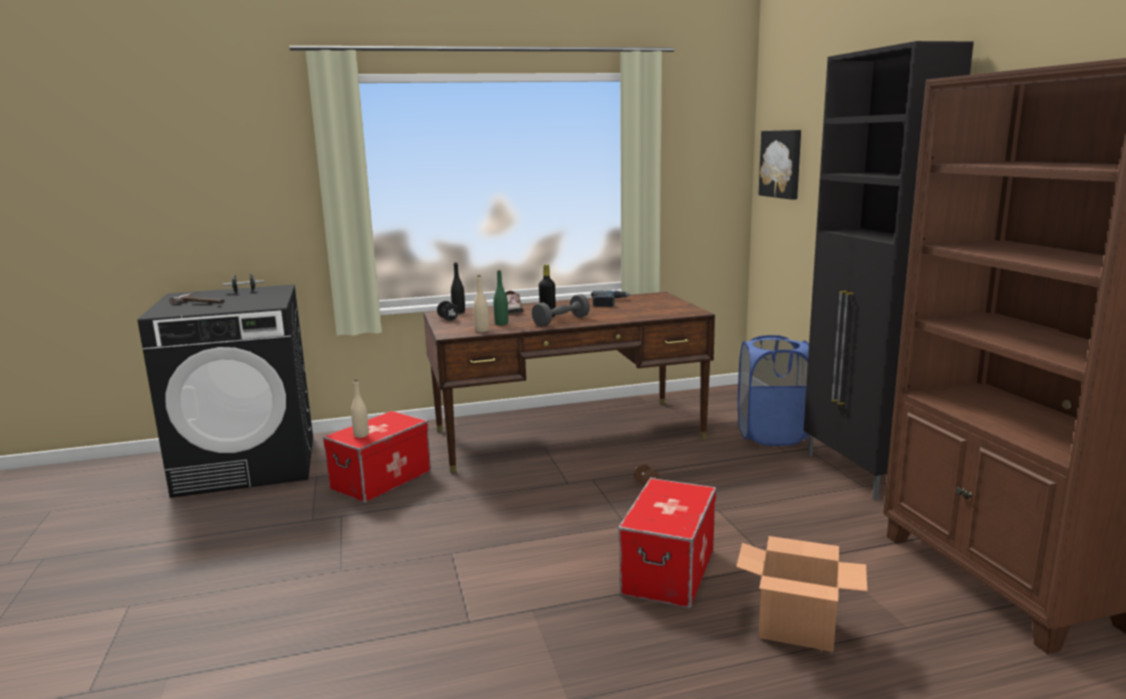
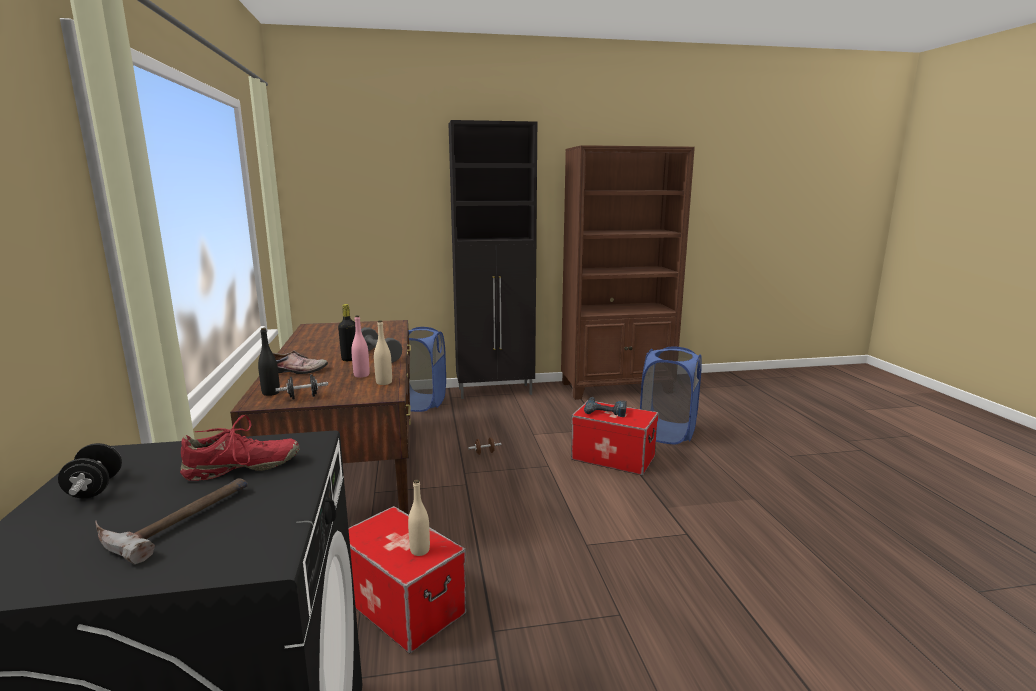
camera: 85 degrees left, 0 degrees up
(247, 302) = (242, 468): none -> red shoe
(501, 324) = (361, 375): green bottle -> pink bottle
(609, 302) = (319, 339): power drill -> power drill (605, 410)
(782, 164) = (333, 199): picture -> none
(797, 629) = (667, 433): cardboard box -> blue laundry basket

